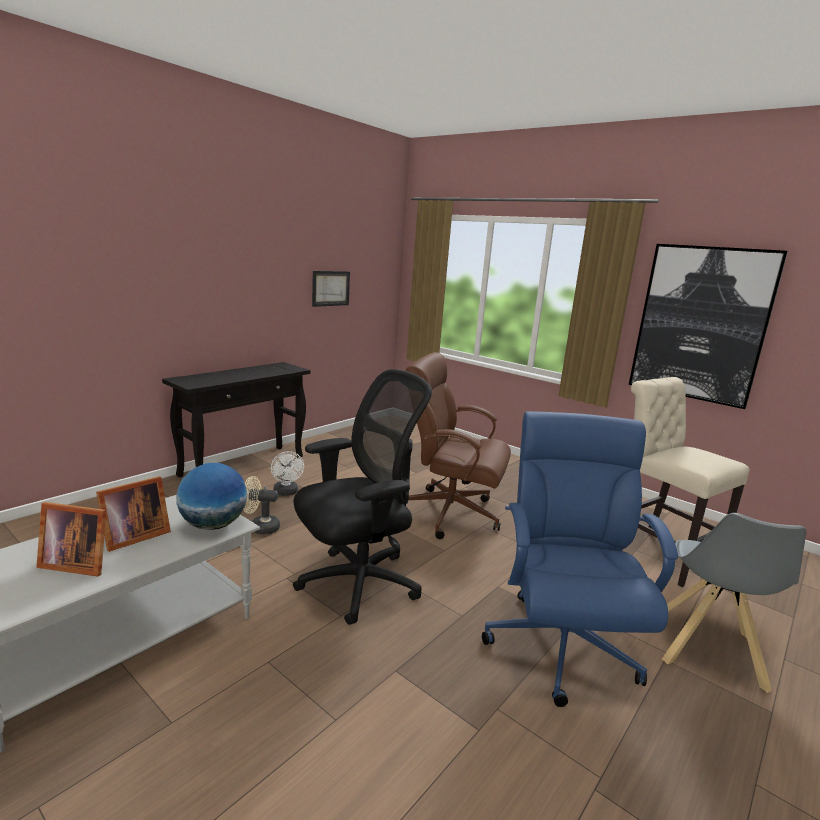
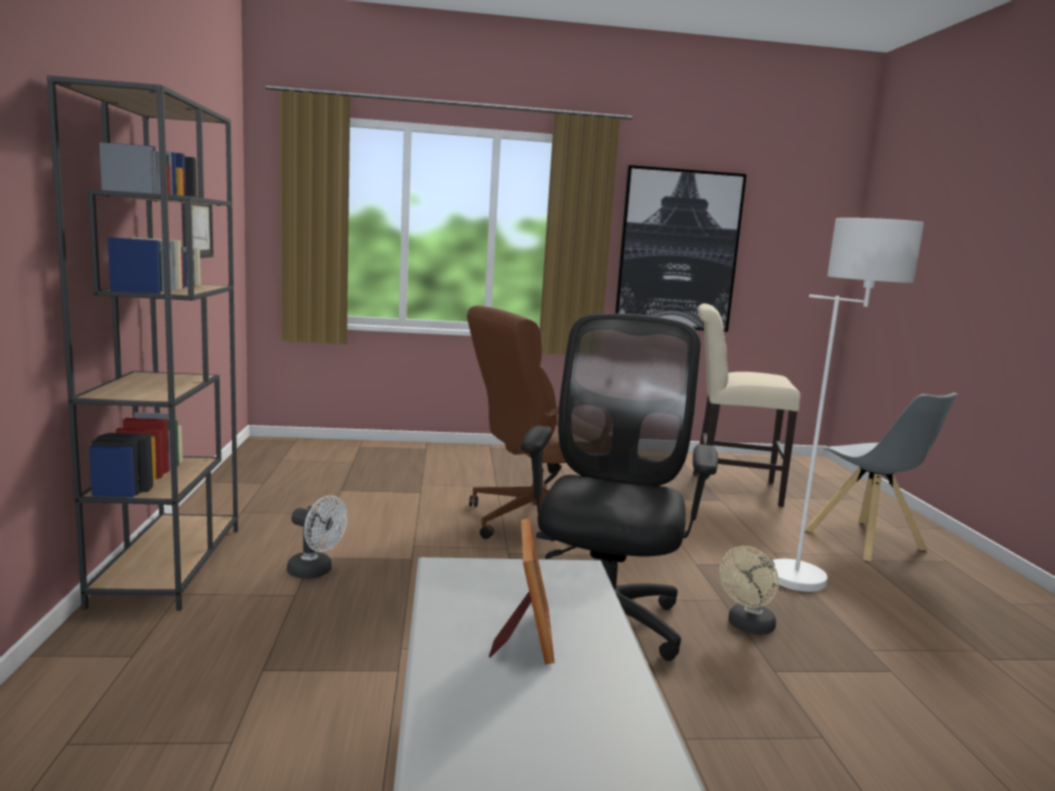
camera: 45 degrees left, 5 degrees down
(76, 563) = (558, 697): picture frame -> none
(213, 525) = (562, 580): globe -> none
(243, 466) = (168, 564): black console table -> bookcase
(260, 527) = (374, 624): beige fan -> beige fan (747, 627)
(561, 647) = (812, 585): blue office chair -> white floor lamp

